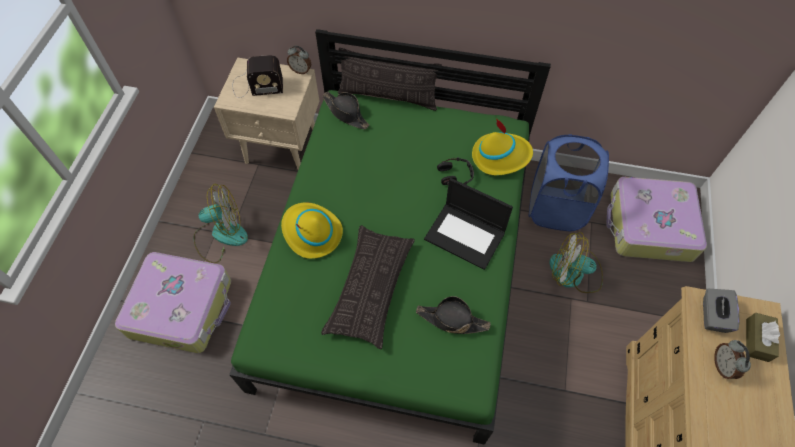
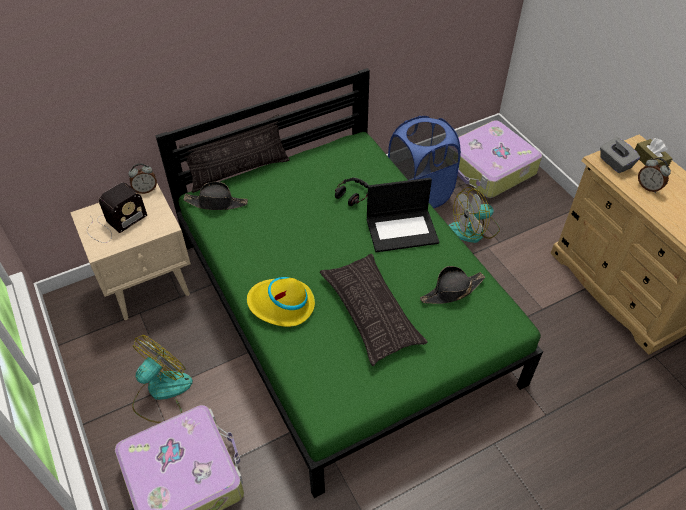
camera: 40 degrees left, 10 degrees down
(501, 156) = (371, 163): yellow hat -> none

